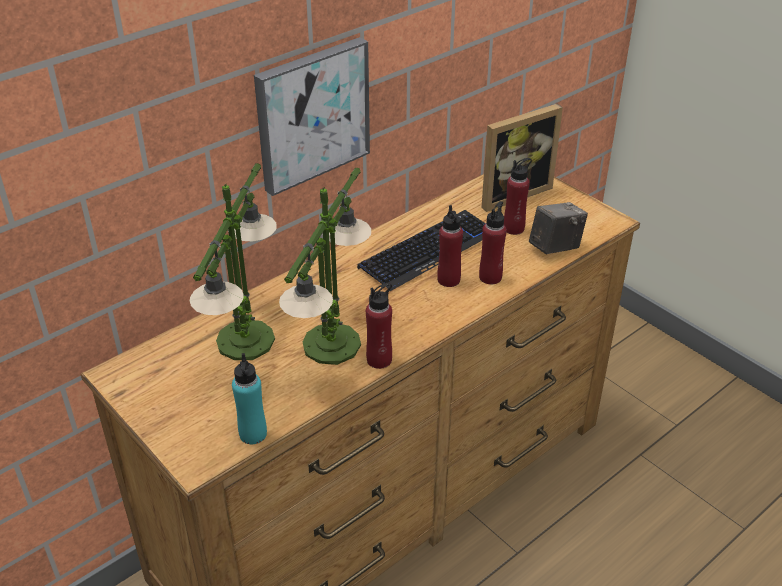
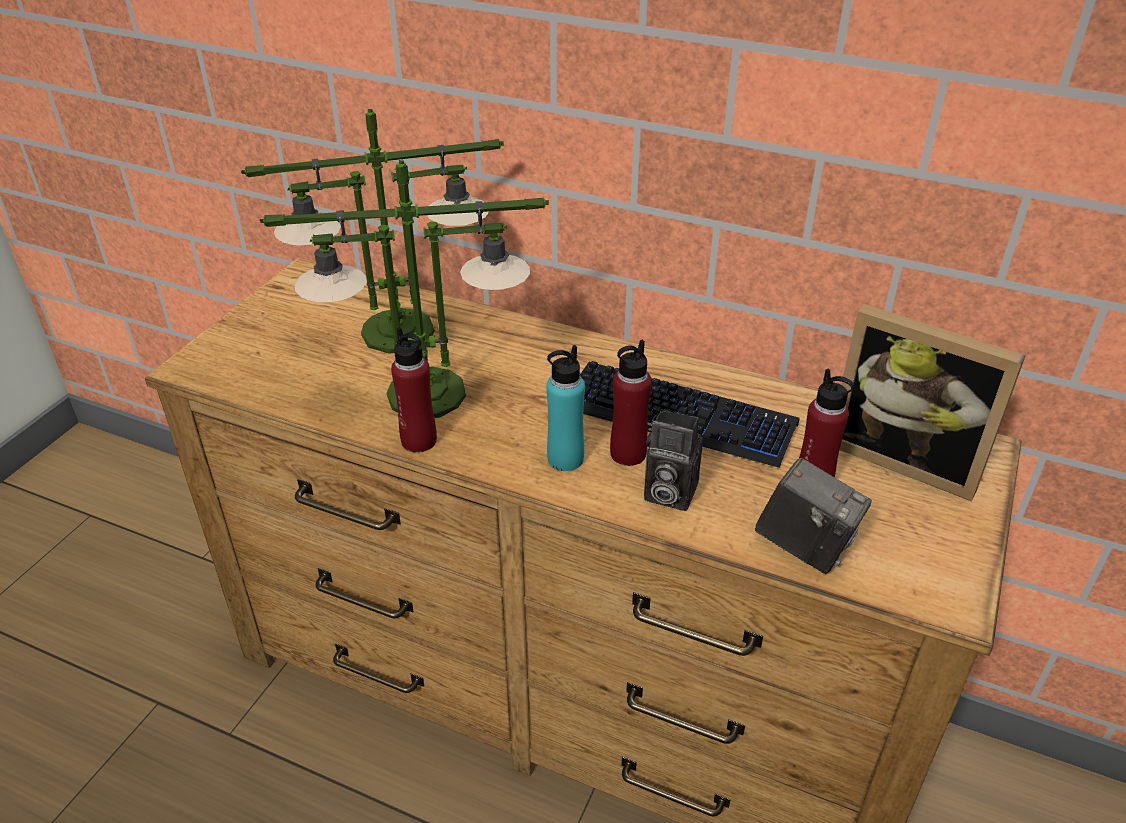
camera: 65 degrees right, 0 degrees up
(253, 434) = (246, 387): turquoise bottle -> turquoise bottle (565, 459)
(311, 114) = (622, 130): picture -> none
(490, 277) = (666, 493): red bottle -> camera

